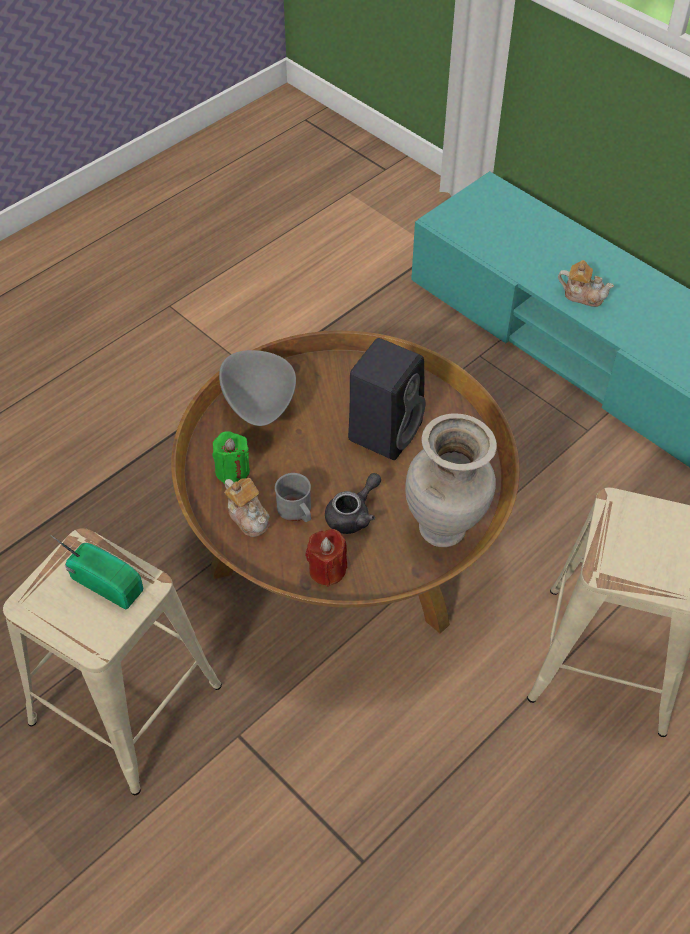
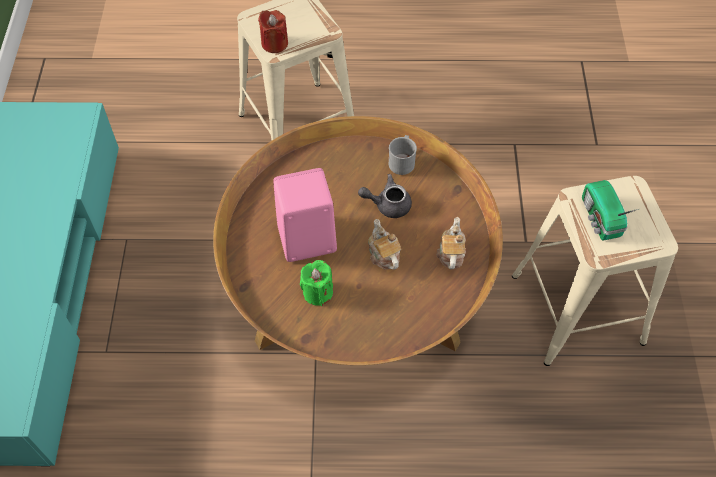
camera: 135 degrees left, 5 degrees up
(232, 471) = (431, 292): green candle -> green candle (317, 292)
(259, 411) = (368, 323): grey bowl -> none
(297, 512) = (419, 232): grey mug -> grey mug (402, 161)
(327, 570) = (438, 185): red candle -> red candle (274, 43)
(385, 430) = (305, 240): black speaker -> pink speaker
(444, 530) = (348, 156): beige vase -> none
(582, 295) = (32, 253): teapot -> teapot (383, 254)

